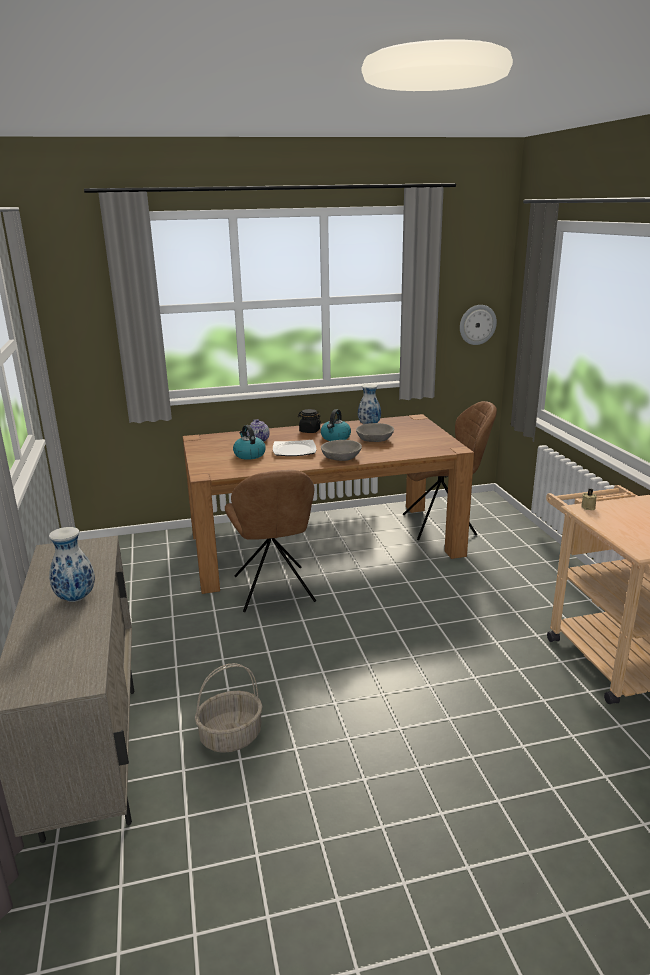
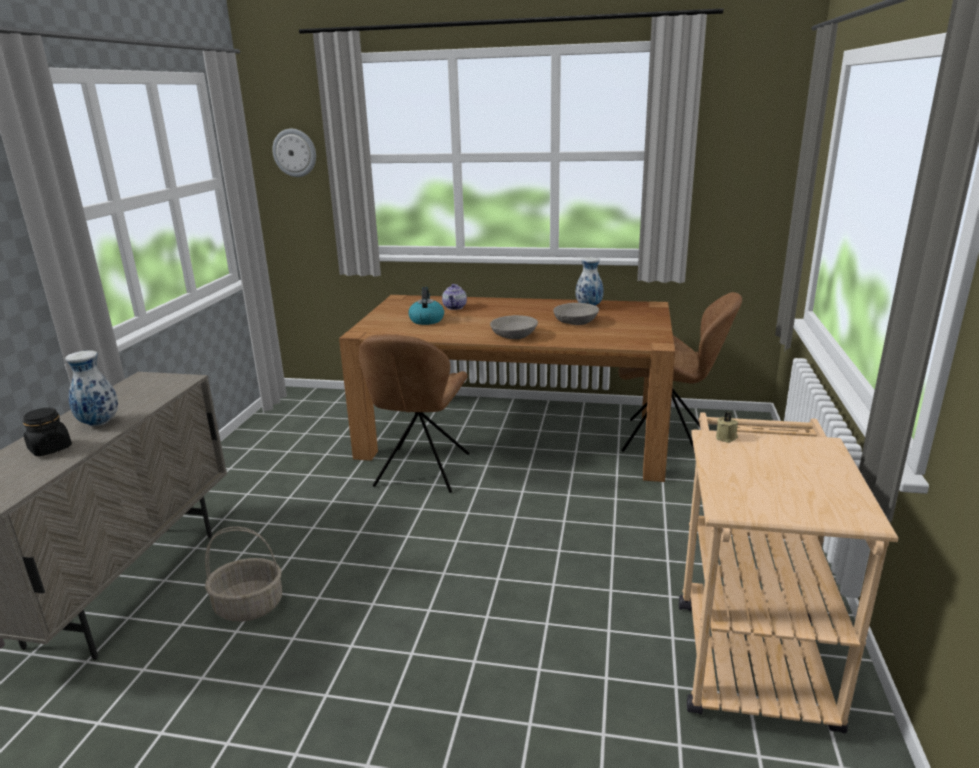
camera: 25 degrees right, 0 degrees up
(294, 450) = (476, 322): plate -> none
(309, 431) = (517, 305): black jar -> black jar (50, 449)
(335, 438) = (535, 315): kettle -> none
(477, 324) = (754, 195): wall clock -> wall clock (295, 153)

